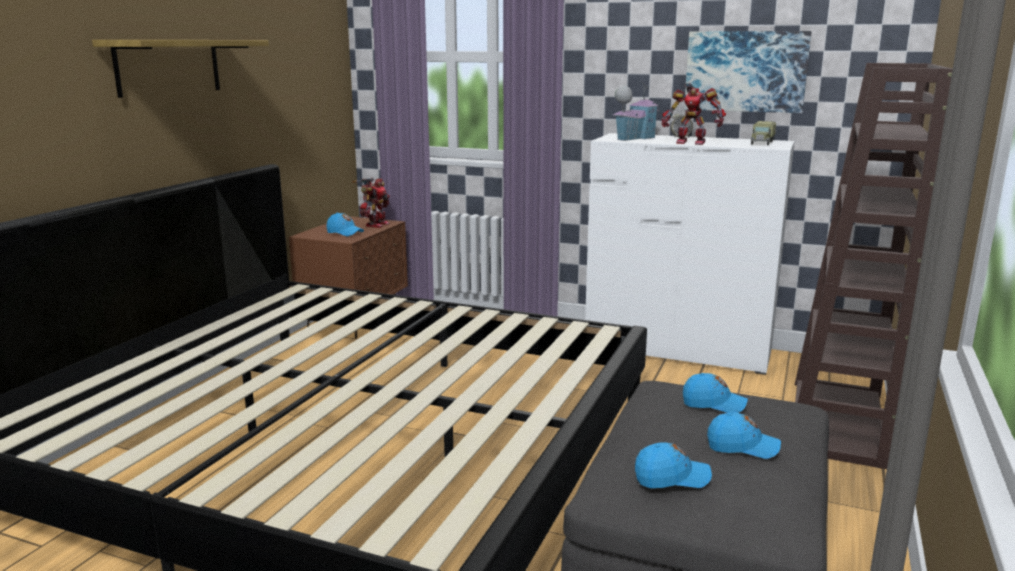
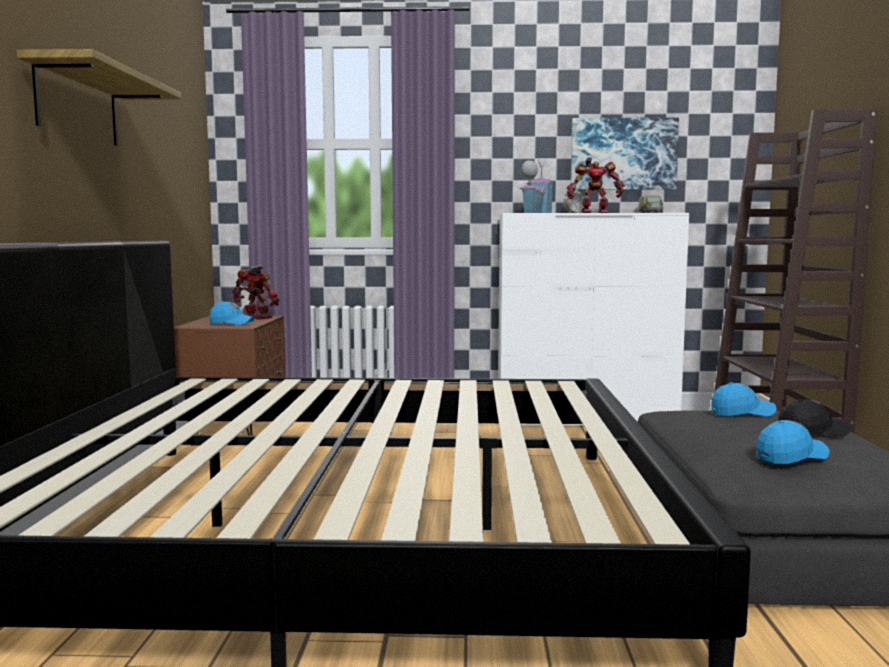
camera: 20 degrees left, 10 degrees down
(376, 224) = (256, 318): toy robot -> toy robot turned 60 degrees counterclockwise
(742, 447) = (812, 433): blue cap -> black cap

